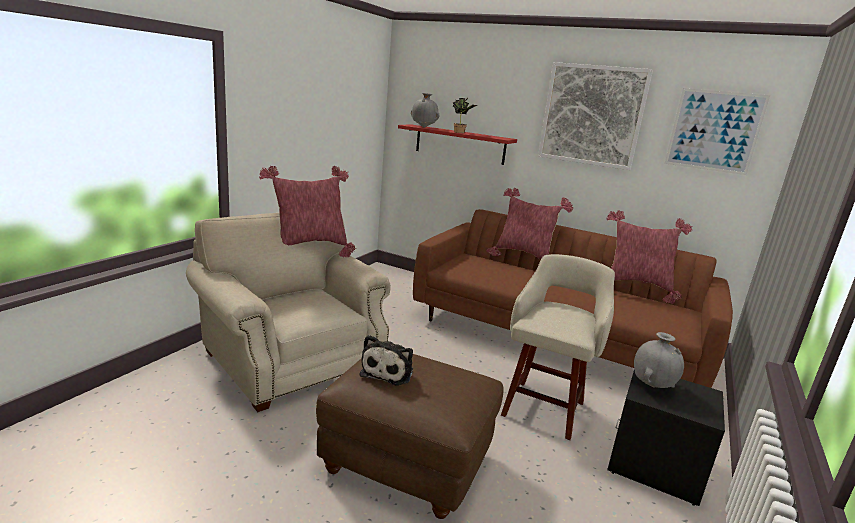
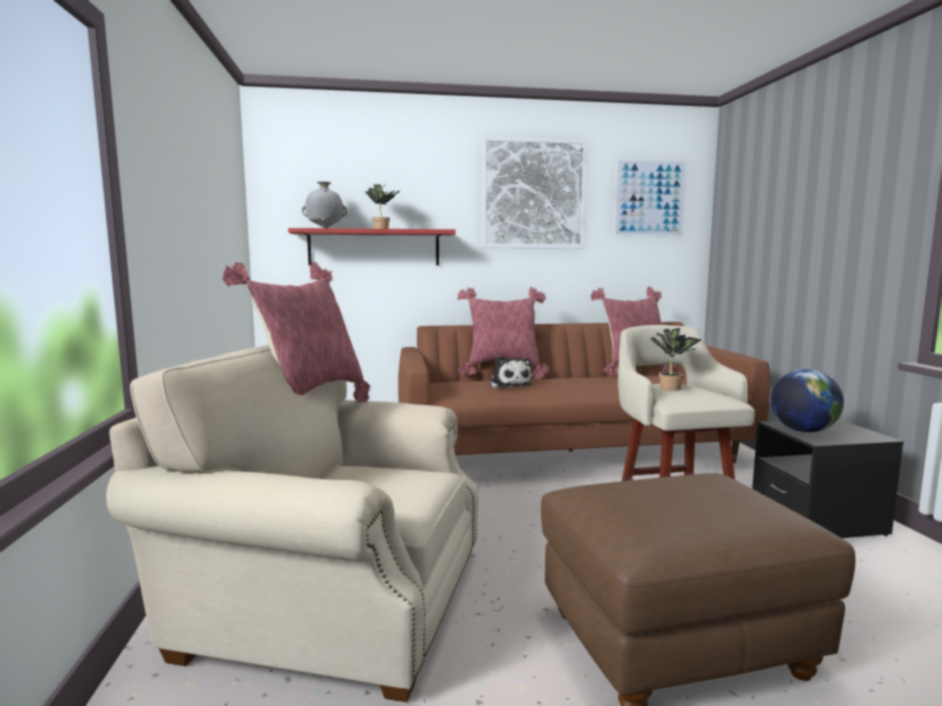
camera: 35 degrees left, 10 degrees down
(388, 371) = (650, 505): plush toy -> plush toy (509, 385)
(560, 311) = (672, 388): none -> potted plant
(652, 386) = (803, 431): grey vase -> globe

